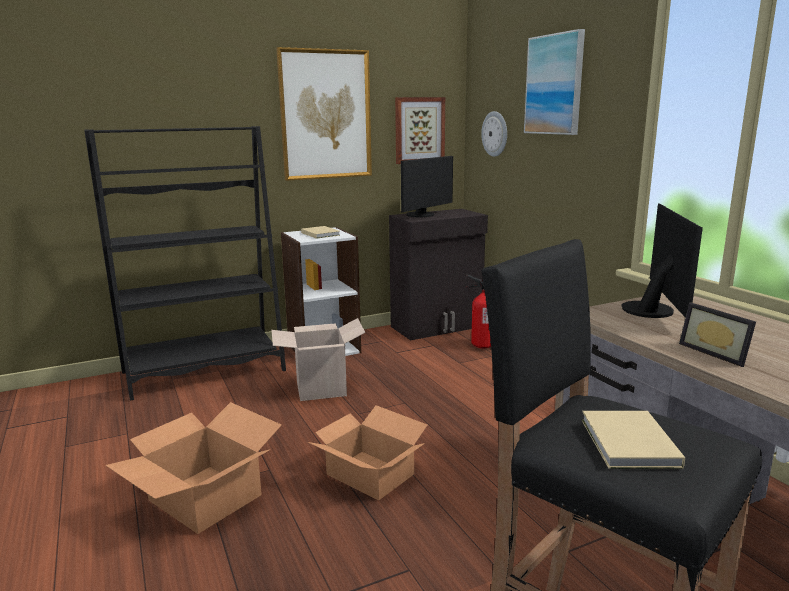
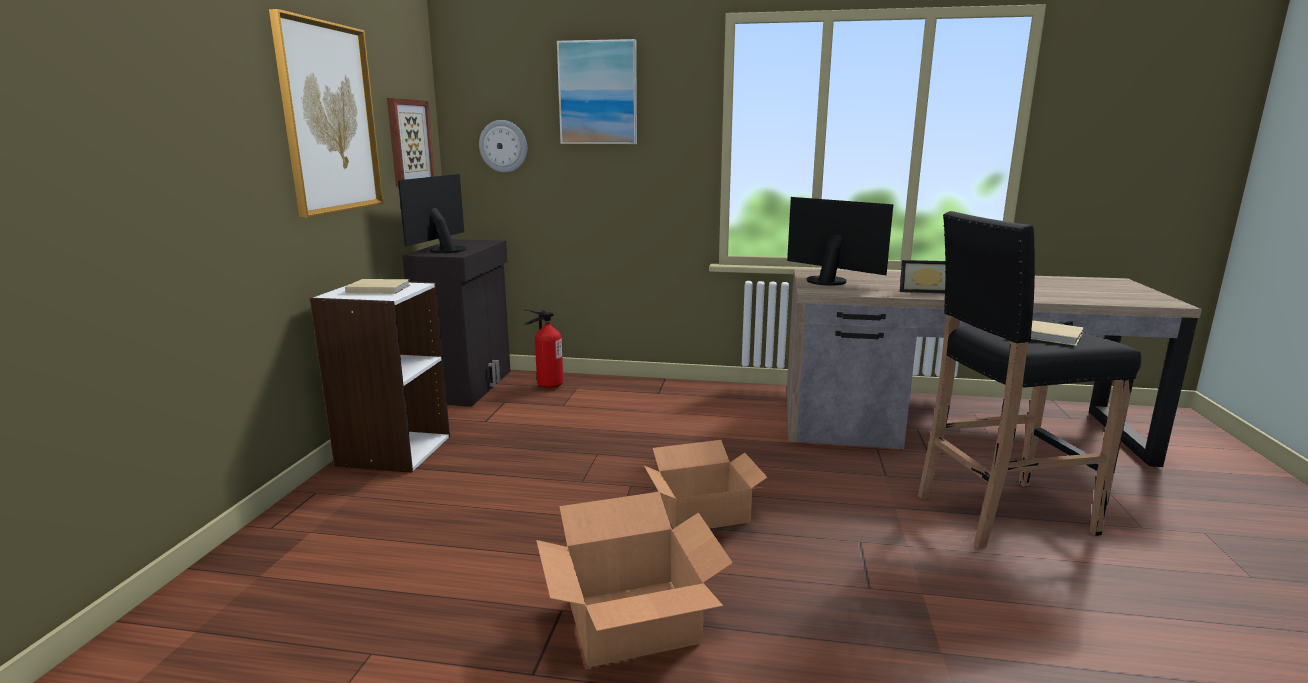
camera: 55 degrees left, 0 degrees up
(204, 372) = (290, 544): black bookcase -> none
(321, 389) = (494, 483): cardboard box -> none
(423, 215) = (444, 250): monitor -> monitor turned 150 degrees counterclockwise

